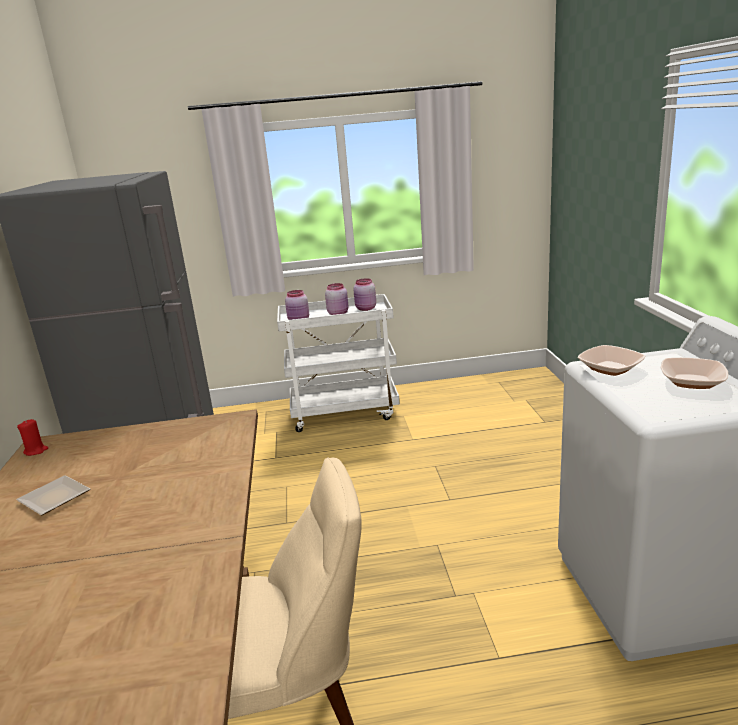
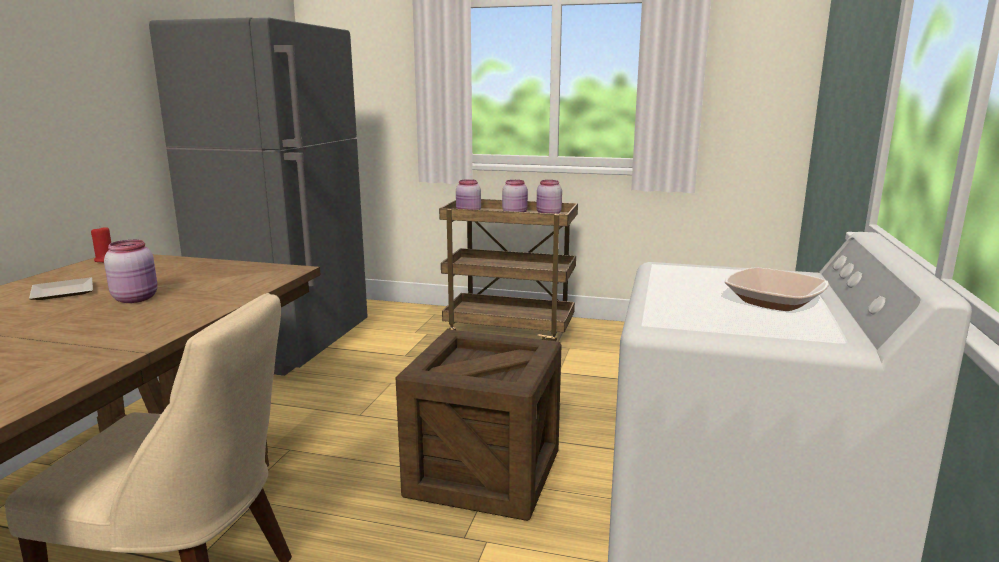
camera: 20 degrees right, 5 degrees down
(142, 485) = (137, 298): none -> pink jar
(345, 413) = (510, 332): white cart -> brown cart
(427, 541) = (484, 473): none -> crate
(610, 368) = (684, 273): bowl -> none

